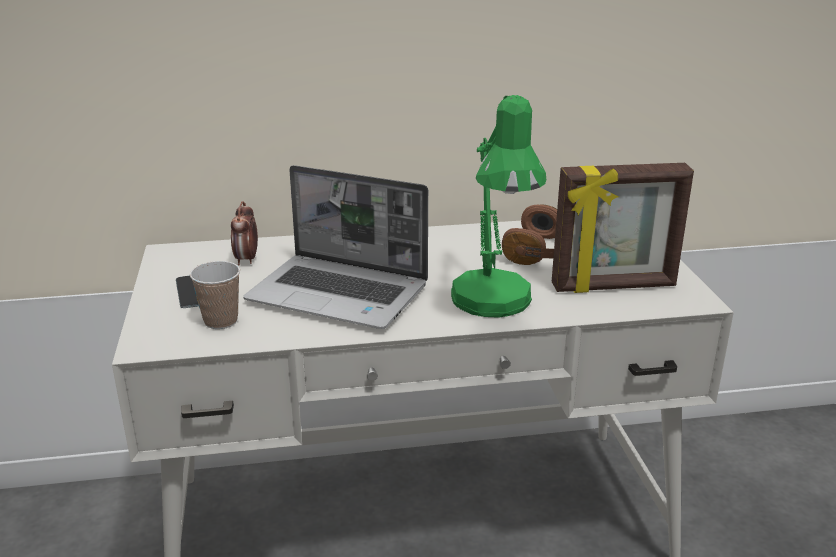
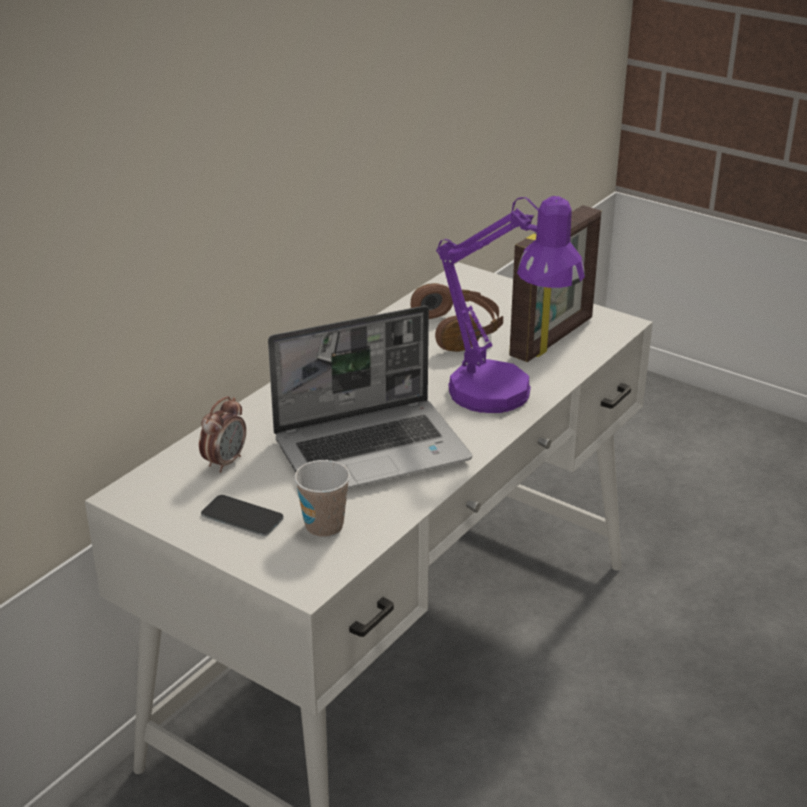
camera: 45 degrees left, 5 degrees up
(247, 260) = (225, 462): alarm clock -> alarm clock turned 105 degrees counterclockwise
(494, 306) = (504, 398): green table lamp -> purple table lamp

